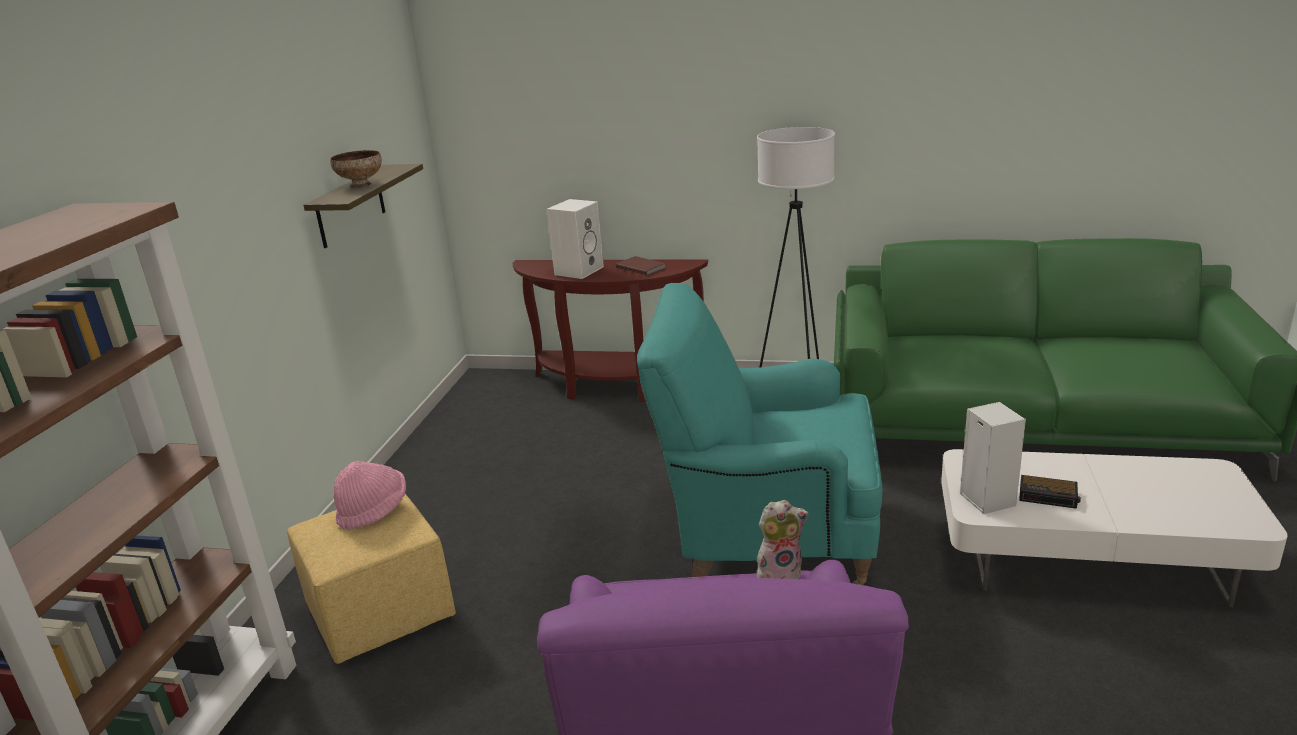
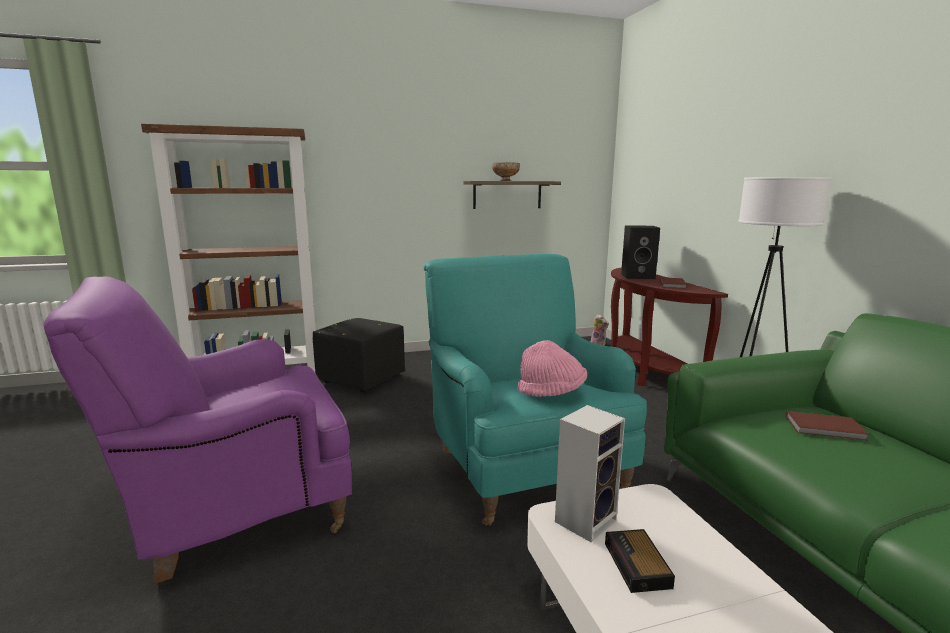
camera: 60 degrees right, 10 degrees down
(373, 511) = (375, 324): pink hat -> pink hat (552, 392)
(381, 613) = (362, 379): yellow ottoman -> black ottoman
(579, 270) = (638, 276): white speaker -> black speaker
(780, 574) = (328, 406): plush toy -> plush toy (599, 344)
(947, 349) = (826, 429): none -> brown book

